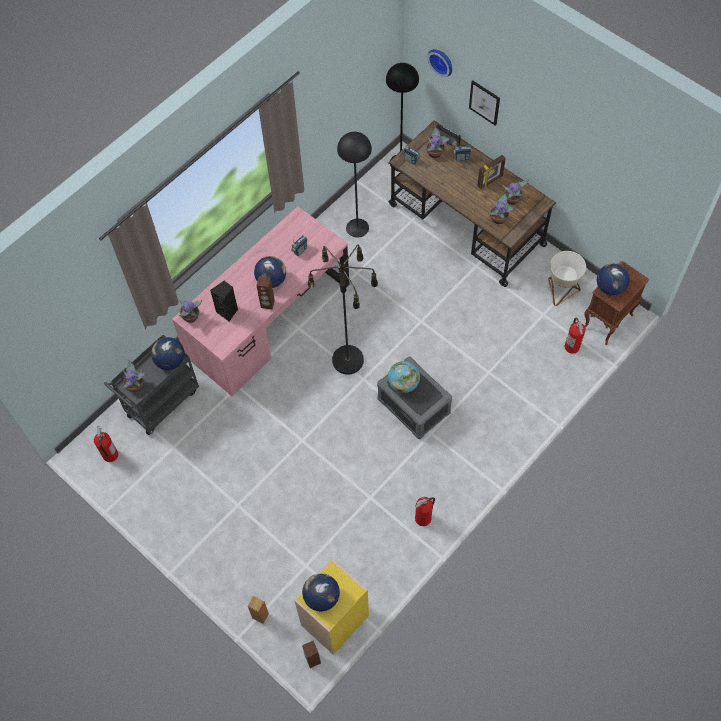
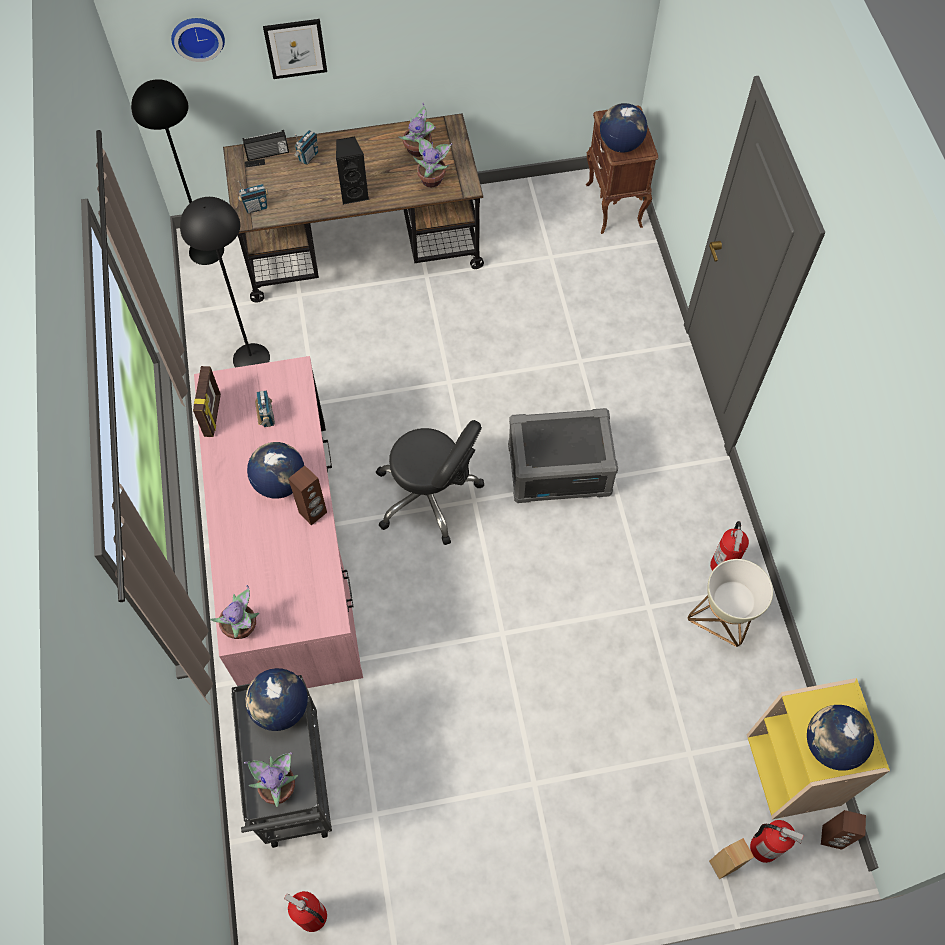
camera: 55 degrees left, 0 degrees up
(228, 311) = (278, 571): black speaker -> black speaker (354, 193)
(348, 360) = (432, 498): floor lamp -> black office chair
(403, 384) = (545, 448): globe -> none
(435, 153) = (273, 177): potted plant -> none
(490, 181) = (370, 152): picture frame -> picture frame (213, 415)
(560, 292) = (537, 221): planter -> planter (721, 621)
(572, 346) = (616, 259): fire extinguisher -> fire extinguisher (763, 847)

